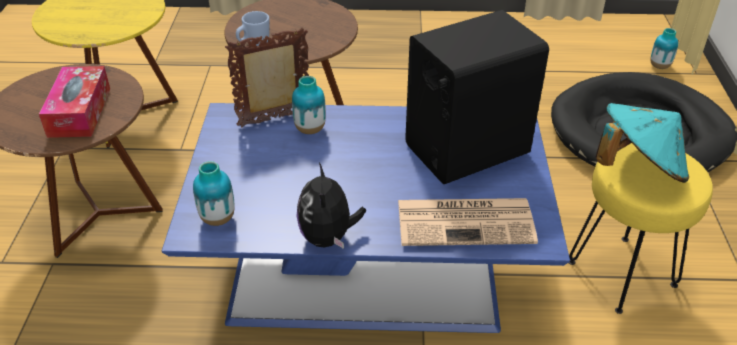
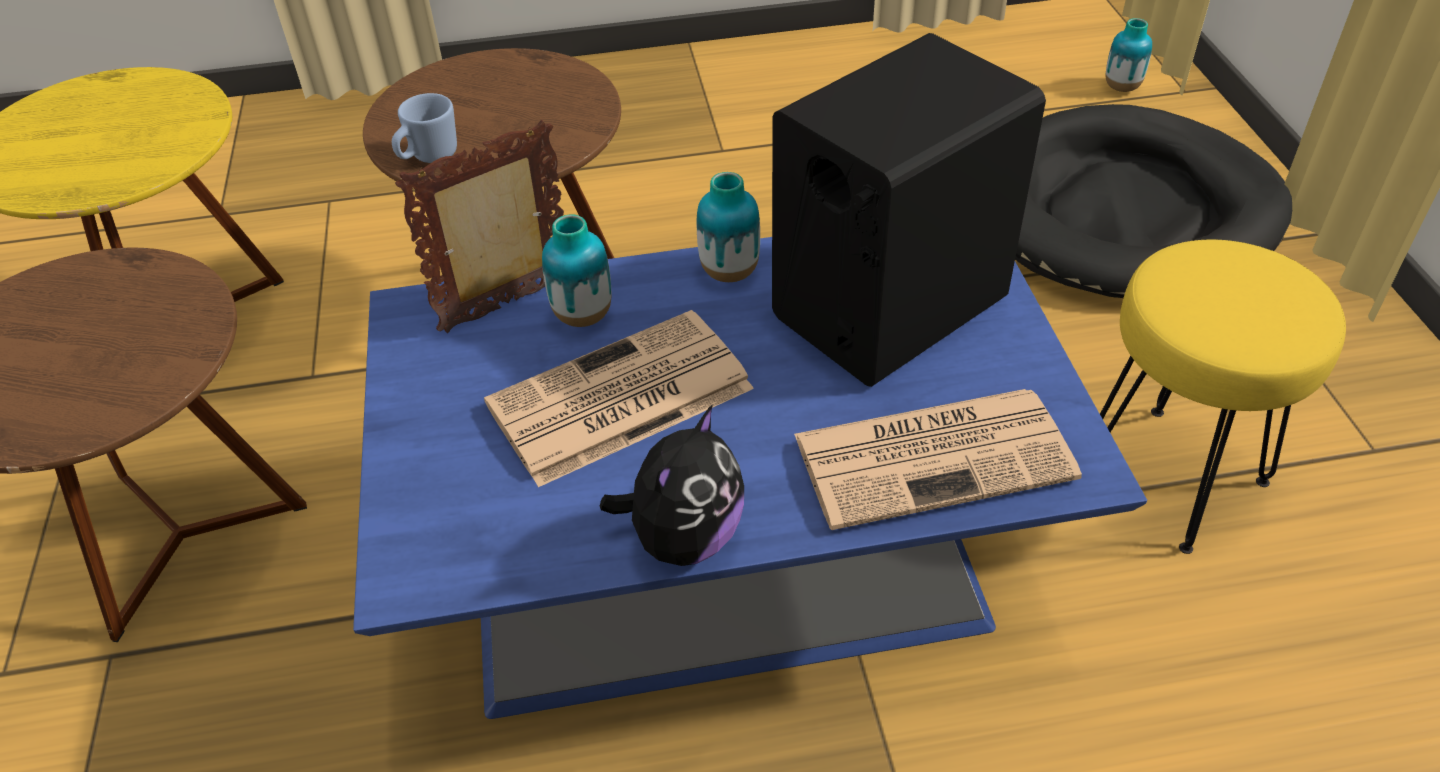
camera: 10 degrees left, 5 degrees up
(80, 112) = (108, 357): tissue box -> none
(218, 218) = (452, 537): vase -> vase (729, 272)
(315, 170) = (617, 400): none -> newspaper
(328, 237) = (684, 537): plush toy -> plush toy turned 135 degrees counterclockwise
(638, 168) = (1207, 295): turquoise hat -> none

